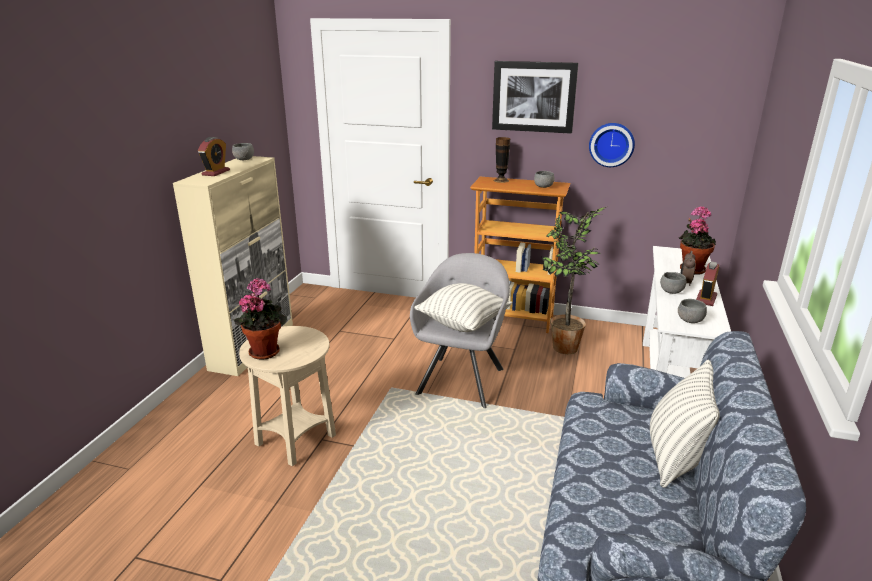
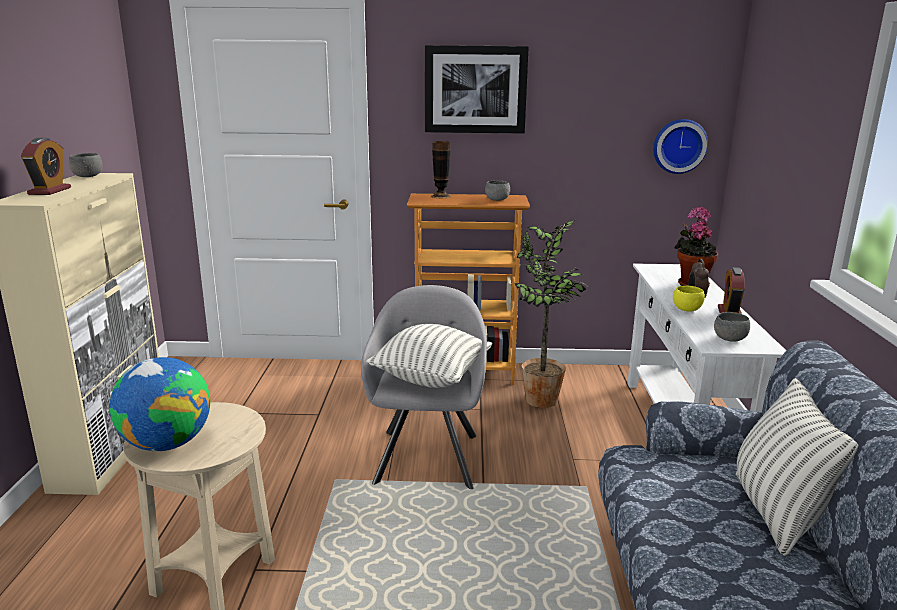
camera: 15 degrees left, 5 degrees down
(265, 351) = (167, 444): potted plant -> globe
(611, 144) = (572, 145): wall clock -> wall clock (679, 146)
(671, 291) = (686, 309): grey bowl -> yellow bowl

